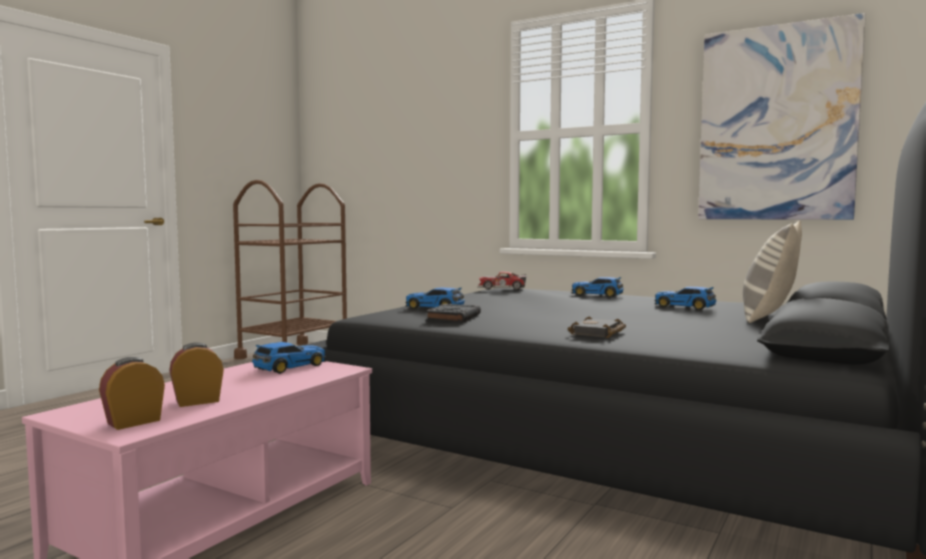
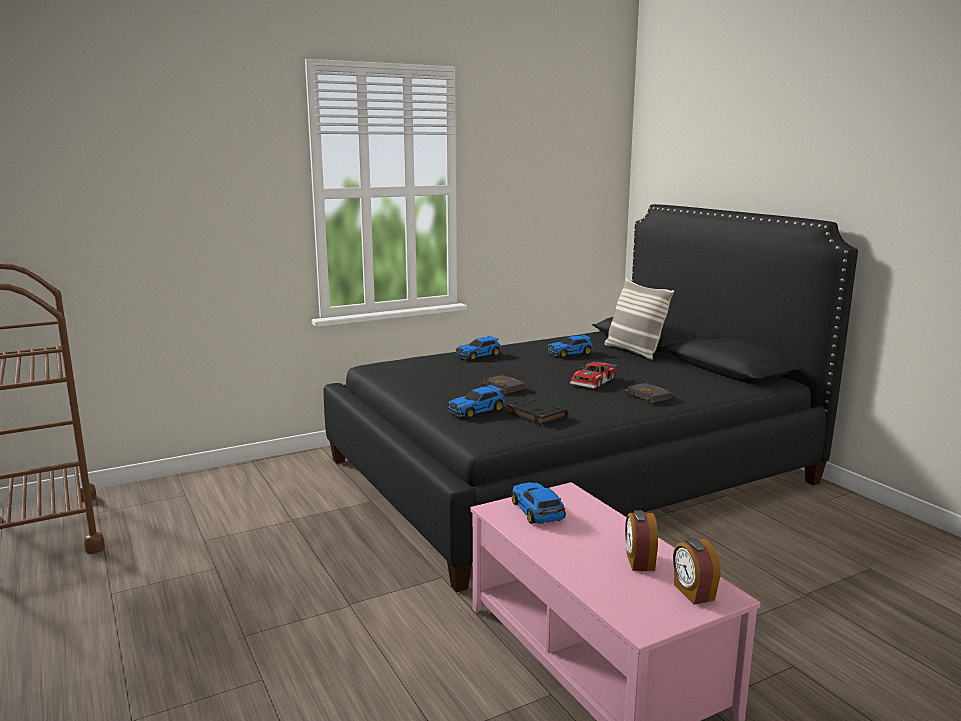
camera: 60 degrees left, 10 degrees up
(501, 288) = (395, 369): toy car -> toy car (595, 382)
(519, 307) = (506, 387): none -> black book
(776, 123) = (545, 191): picture -> none

